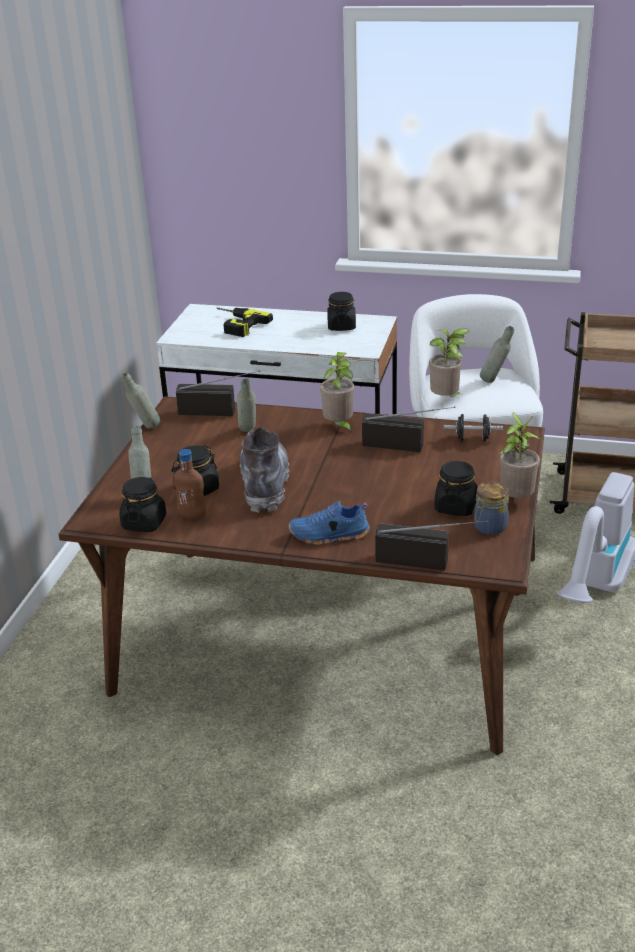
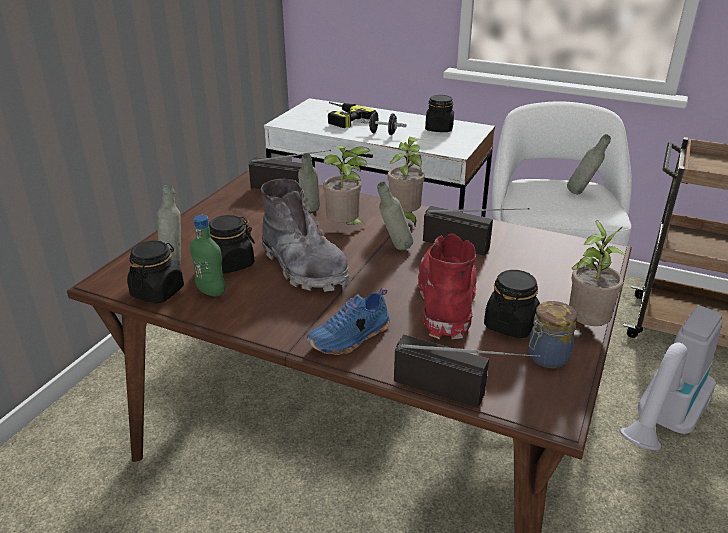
camera: 10 degrees right, 0 degrees up
(145, 428) = (212, 196): grey bottle -> grey bottle (394, 249)
(192, 516) = (211, 291): brown bottle -> green bottle
(264, 483) = (304, 267): grey boot -> grey boot turned 135 degrees clockwise
(329, 536) = (351, 338): blue shoe -> blue shoe turned 45 degrees counterclockwise
(398, 495) = (446, 301): none -> red boot
(446, 400) = (526, 205): potted plant -> potted plant (345, 228)
(472, 439) = (546, 249): black dumbbell -> black dumbbell (383, 133)

